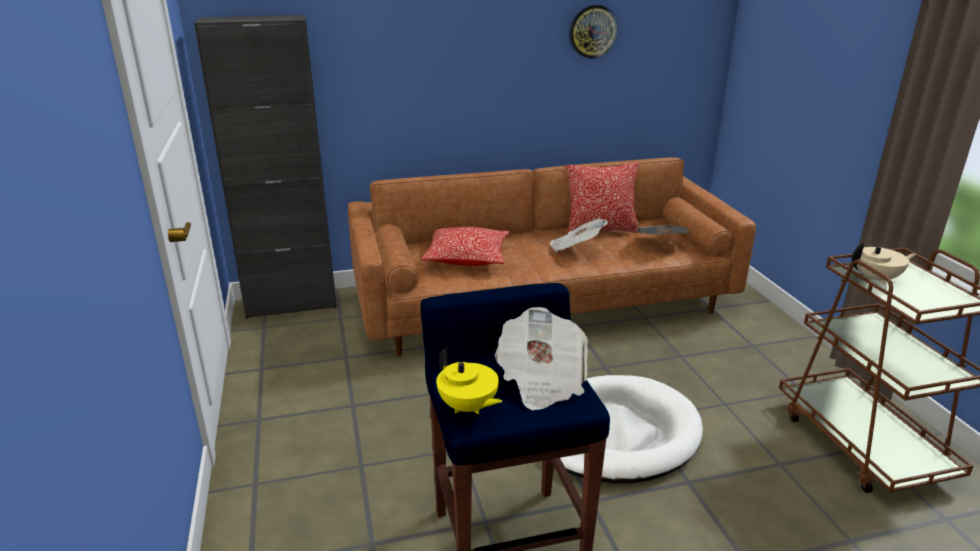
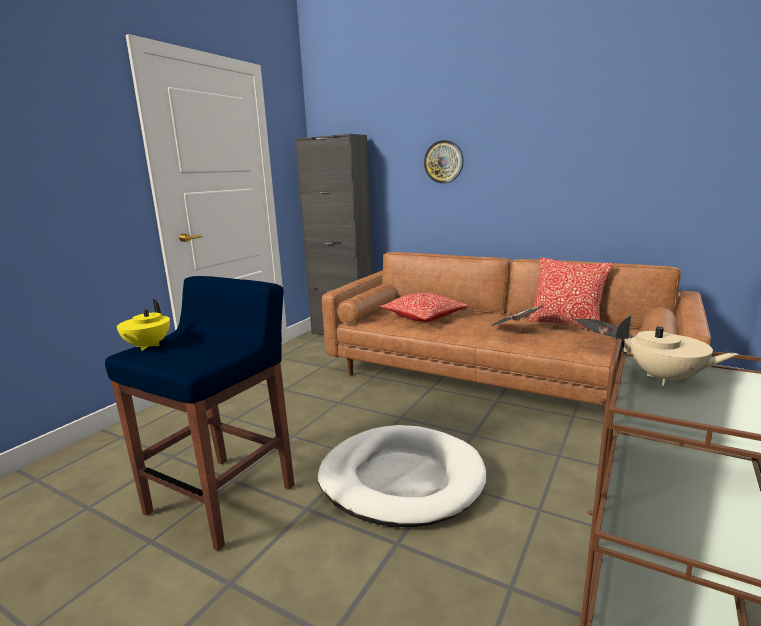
camera: 45 degrees right, 10 degrees down
(541, 380) = (209, 349): newspaper -> none
(592, 31) = (594, 139): wall clock -> wall clock (443, 162)

